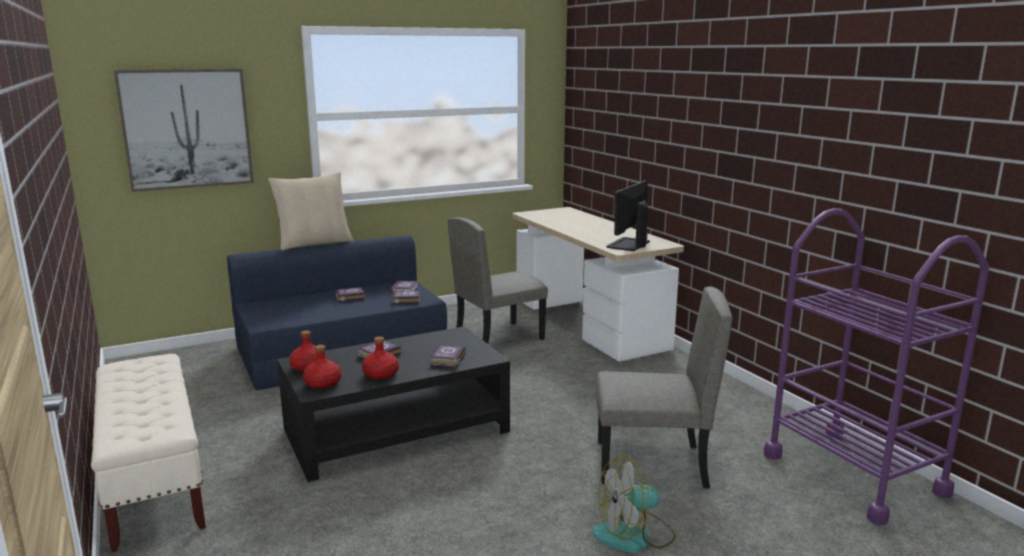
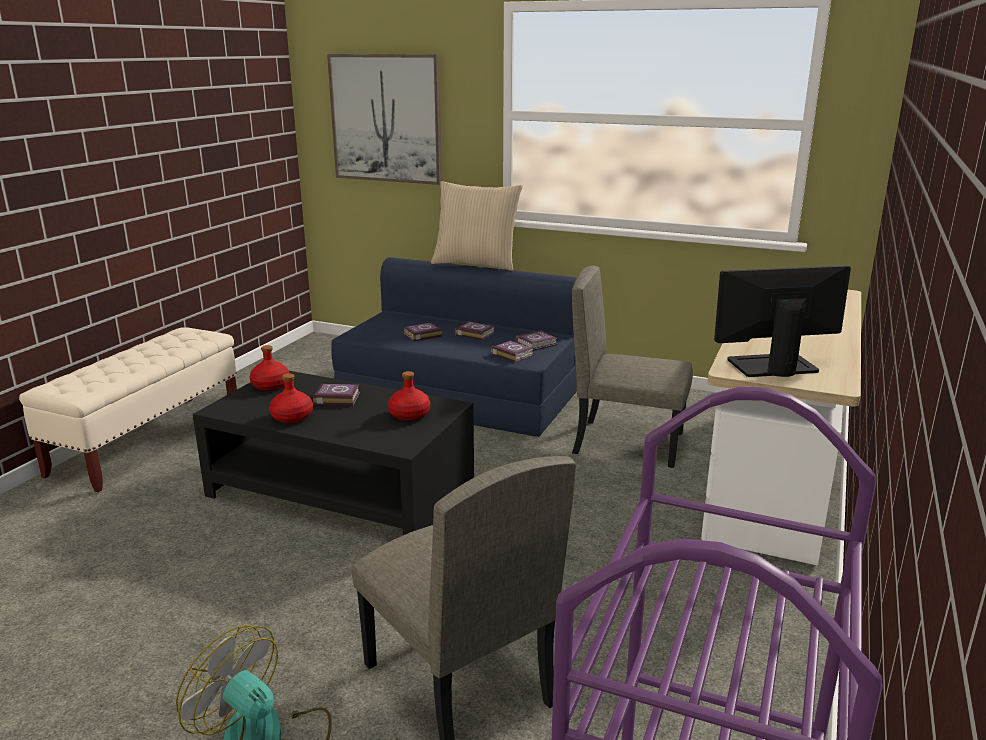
camera: 50 degrees right, 5 degrees up
(323, 384) = (242, 404): red bottle -> red bottle (409, 415)
(447, 360) = (367, 430): book -> book (421, 335)

